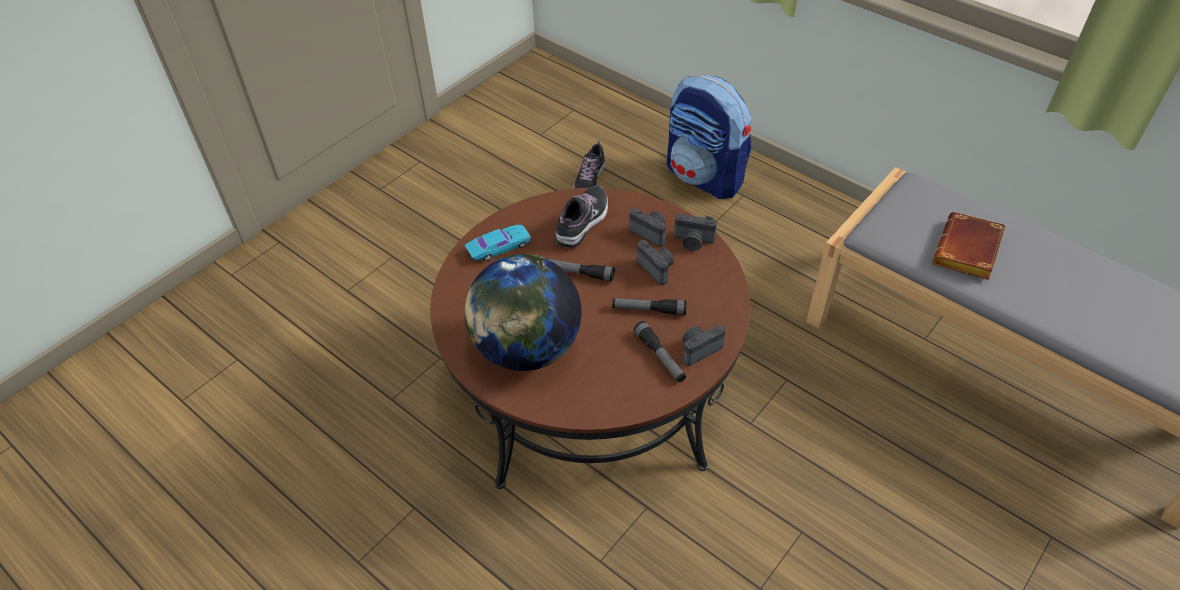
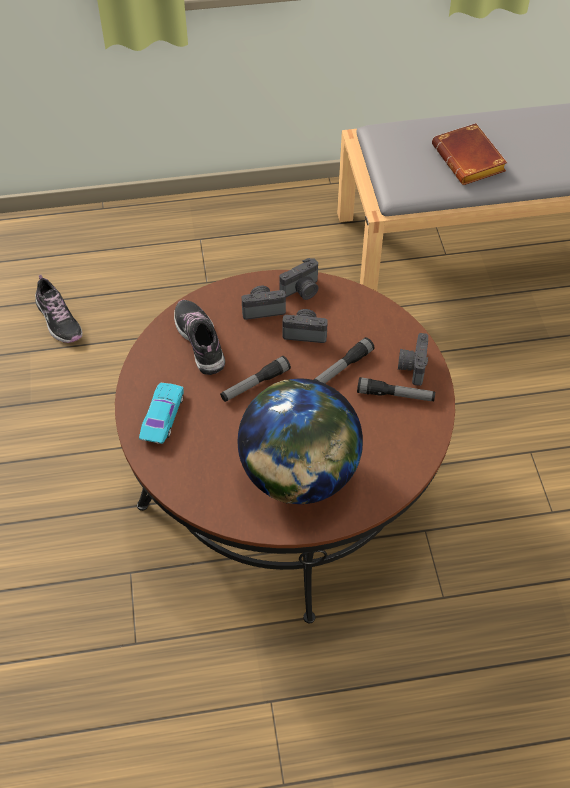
camera: 50 degrees left, 5 degrees up
(705, 177) = (152, 245): backpack -> none

